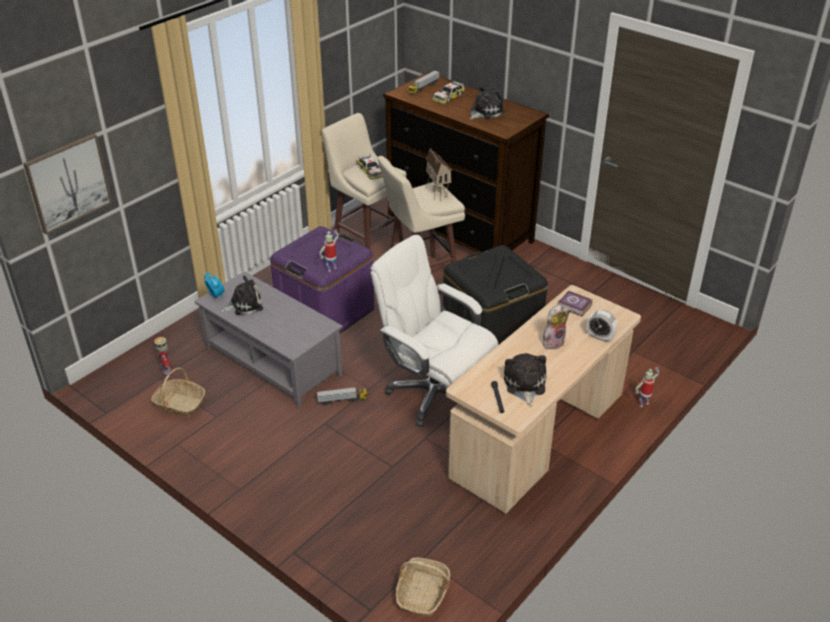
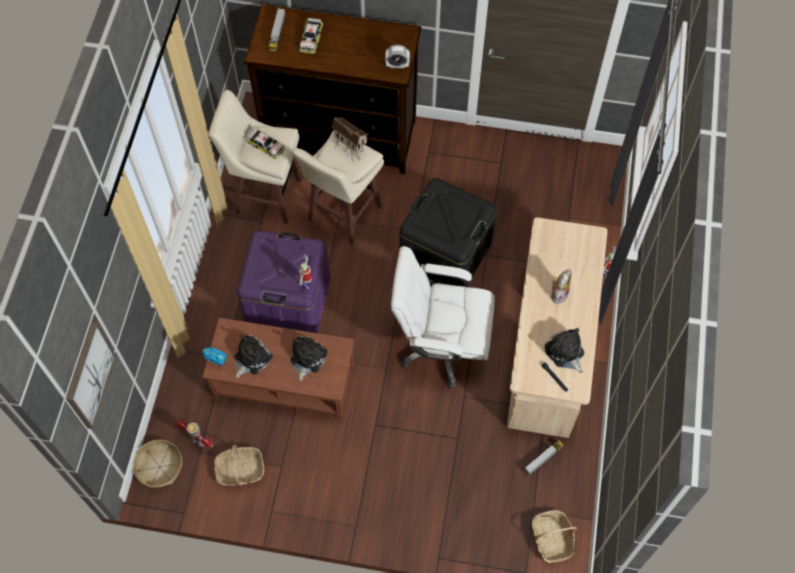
camera: 30 degrees left, 25 degrees up
(119, 374) = (160, 467): none -> basket
(272, 362) = (284, 382): grey coffee table -> brown coffee table
(342, 400) = (373, 393): toy truck -> toy truck (543, 459)
(485, 112) = (361, 48): plush toy -> plush toy (307, 358)
(575, 306) = (552, 243): book -> none
(600, 337) = (590, 269): alarm clock -> alarm clock (397, 65)

